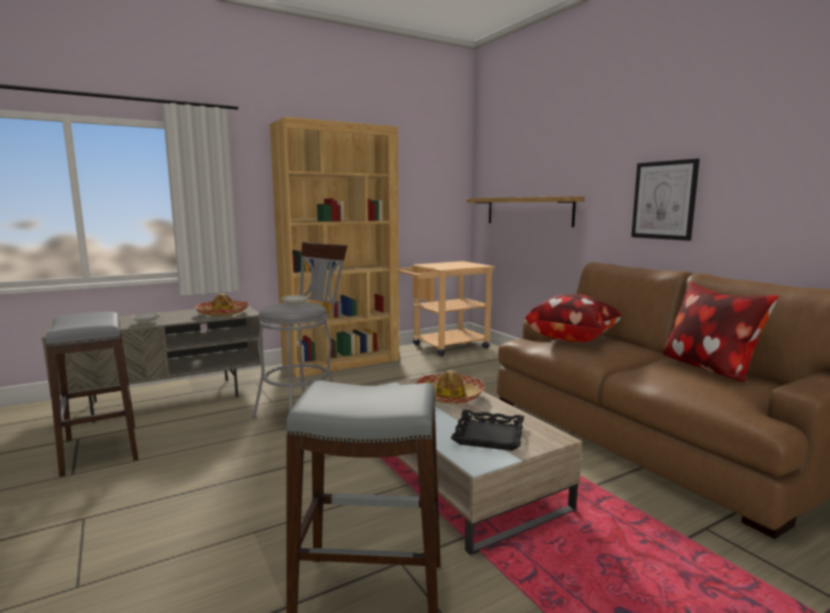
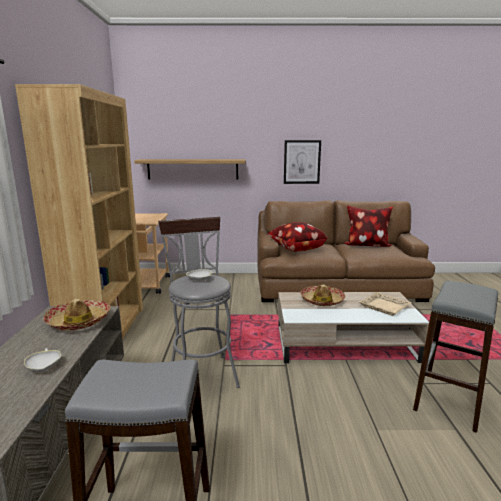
camera: 60 degrees left, 5 degrees up
(489, 435) = (385, 306): black tray -> beige tray

